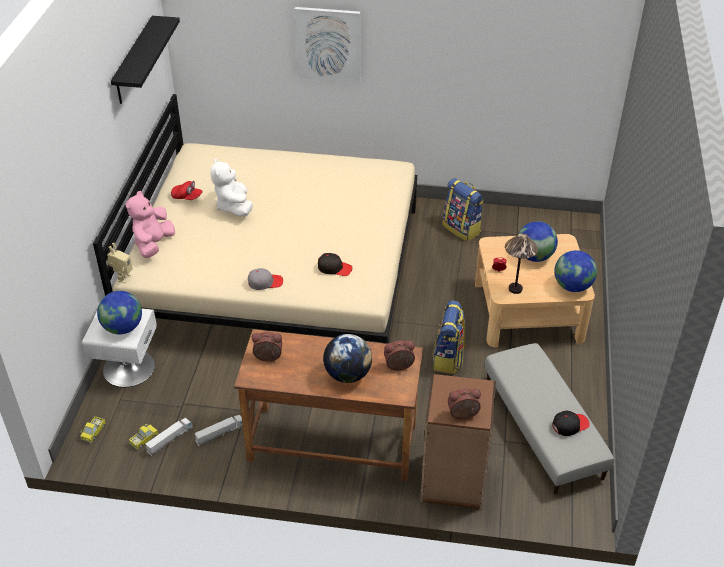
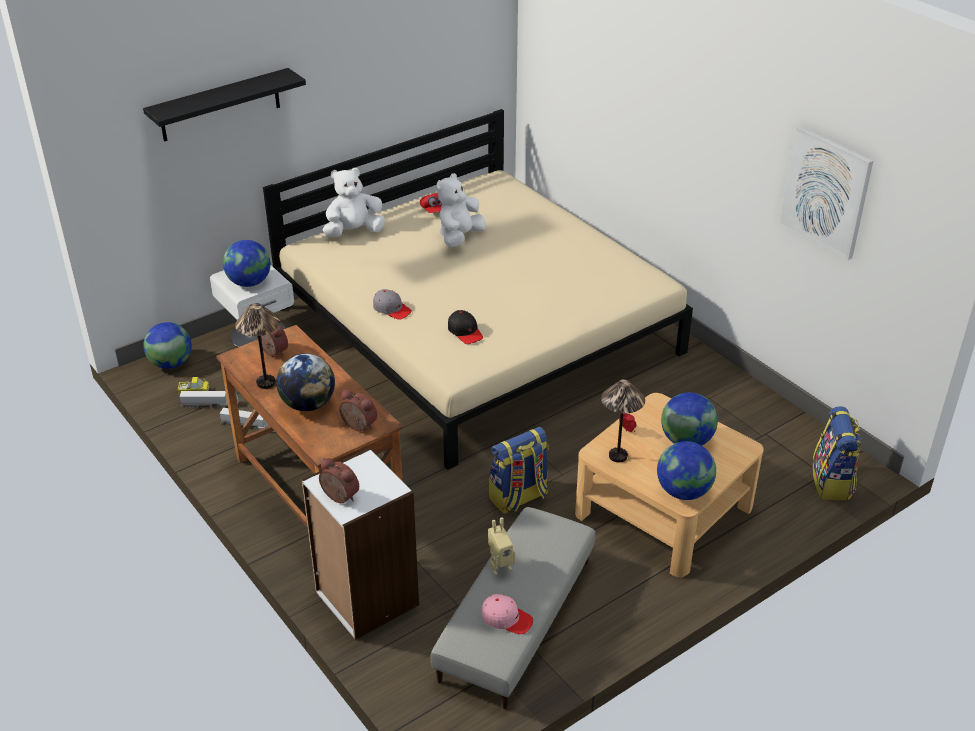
camera: 45 degrees right, 5 degrees down
(94, 432) = (171, 363): toy truck -> globe
(122, 277) = (295, 243): toy robot -> toy robot (499, 566)
(134, 61) = (427, 41): black shelf -> black shelf (220, 105)
(153, 244) = (354, 232): pink plush toy -> white plush toy
(298, 380) = (266, 383): none -> table lamp
(328, 44) = (643, 105): picture -> picture (826, 192)
(453, 481) = (366, 598): brown bookcase -> white bookcase
(462, 229) = (708, 397): backpack -> backpack (832, 483)
(570, 425) = (506, 618): black cap -> pink cap

